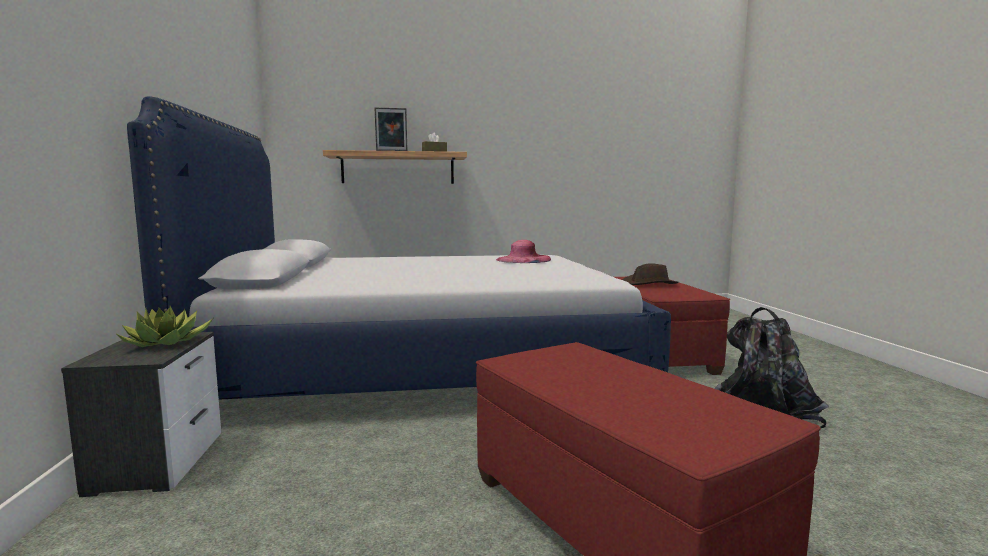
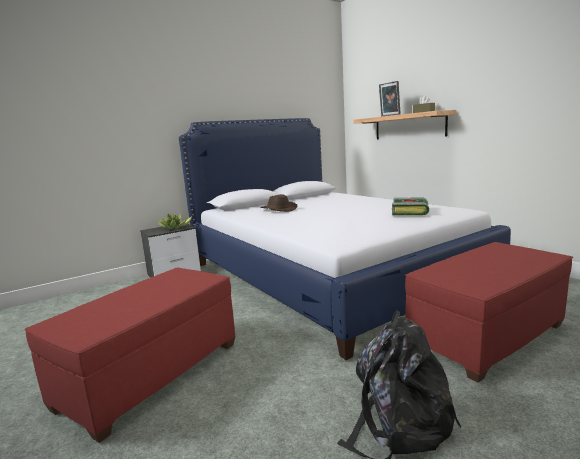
camera: 65 degrees right, 5 degrees up
(523, 259) = (410, 212): pink hat -> book
(649, 284) = (496, 261): brown hat -> brown hat (278, 209)

